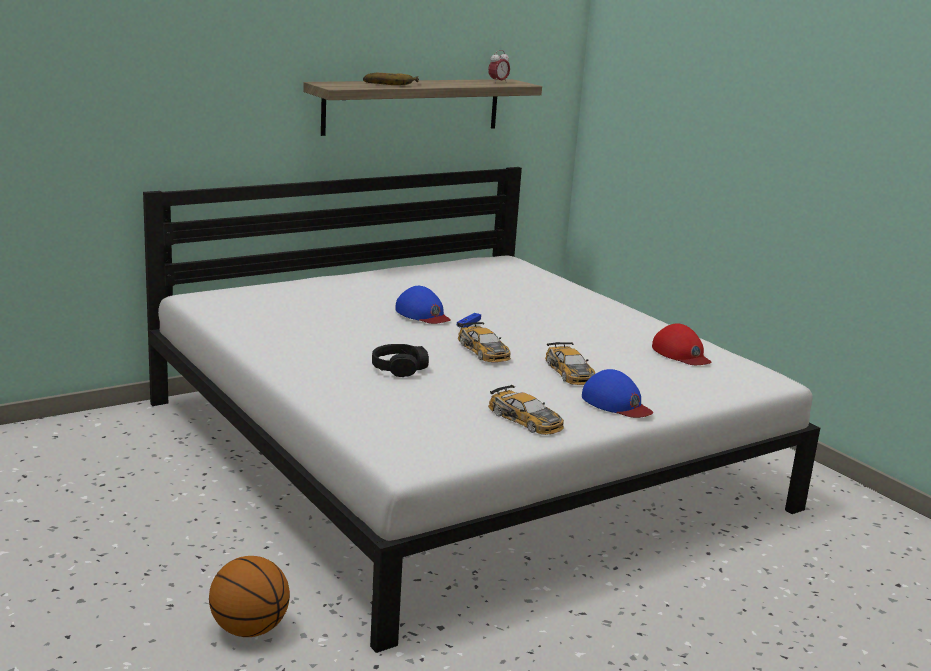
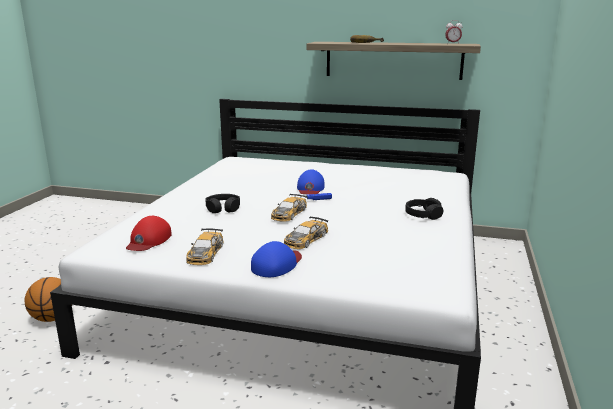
camera: 50 degrees right, 0 degrees up
(597, 314) = (423, 215): none -> black headphones
(616, 403) = (277, 264): blue cap -> blue cap turned 150 degrees counterclockwise
(681, 354) = (415, 254): red cap -> red cap (148, 240)

